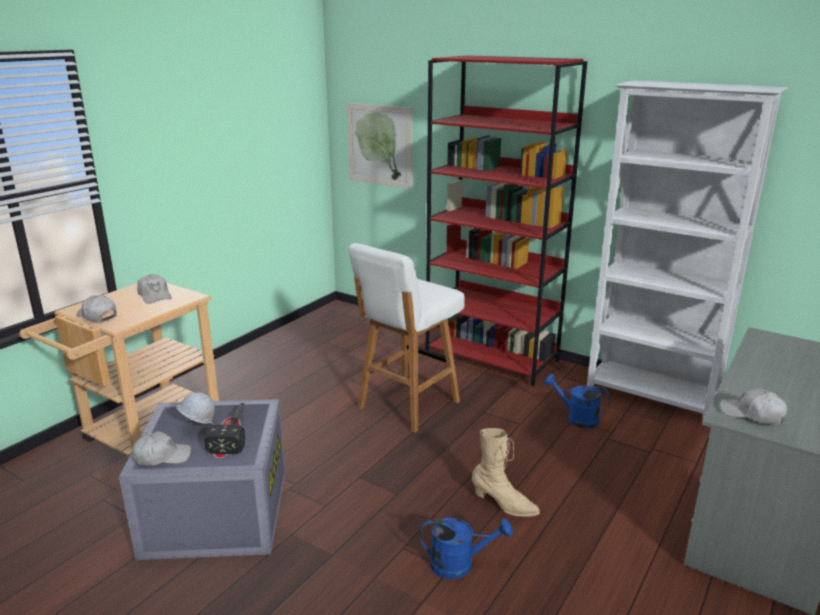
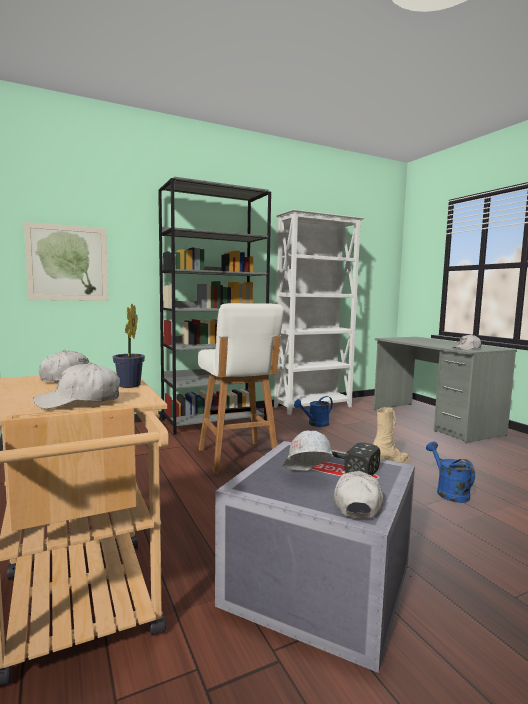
camera: 60 degrees left, 15 degrees down
(149, 312) = (128, 386): none -> potted plant
(459, 564) = (448, 492): blue watering can -> blue watering can turned 45 degrees counterclockwise
(492, 357) = (214, 421): red bookcase -> grey bookcase

